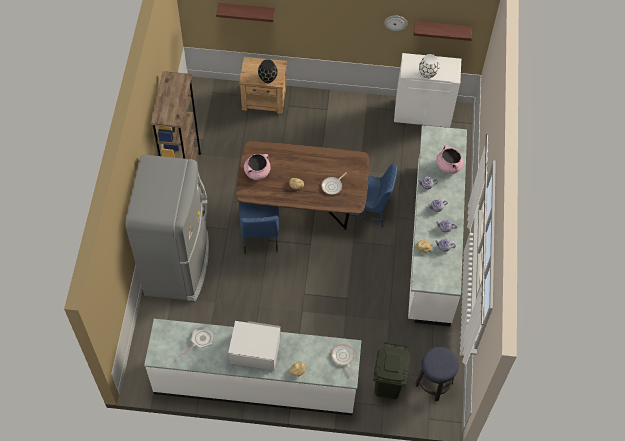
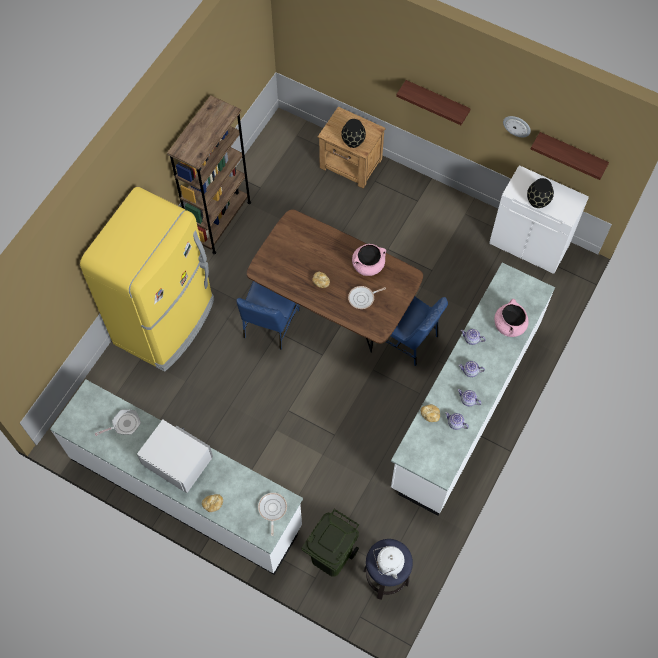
camera: 25 degrees right, 5 degrees up
(178, 264) = (166, 322): grey fridge -> yellow fridge
(247, 11) = (347, 54): shelf -> shelf (437, 101)
(257, 172) = (284, 250): pink cooking pot -> pink cooking pot (368, 265)
(427, 73) = (537, 201): white vase -> black vase
(440, 365) = (388, 564): none -> white kettle

